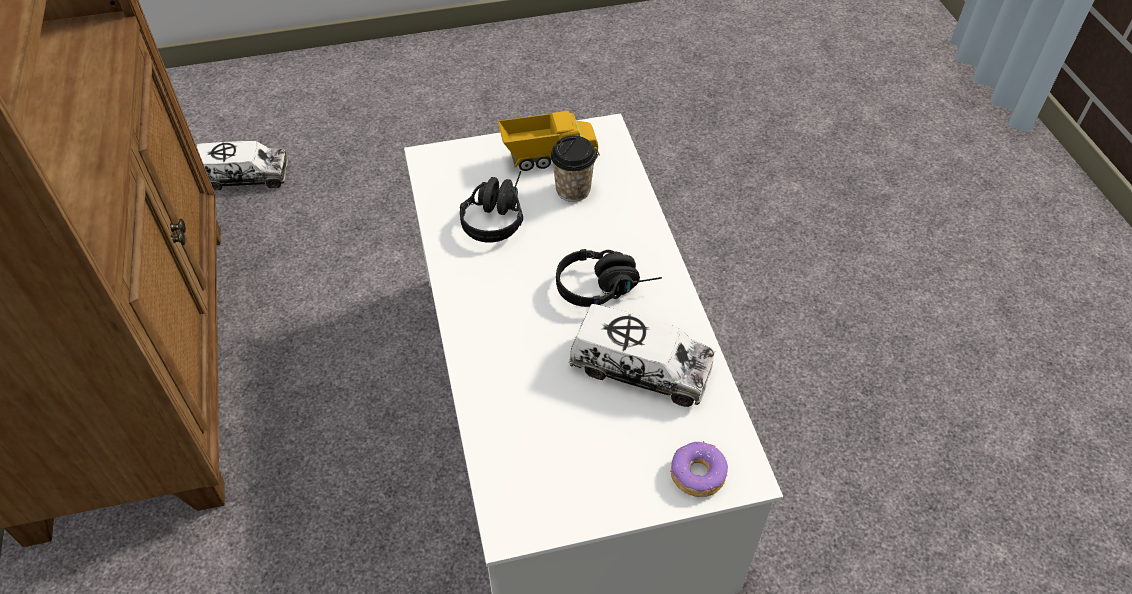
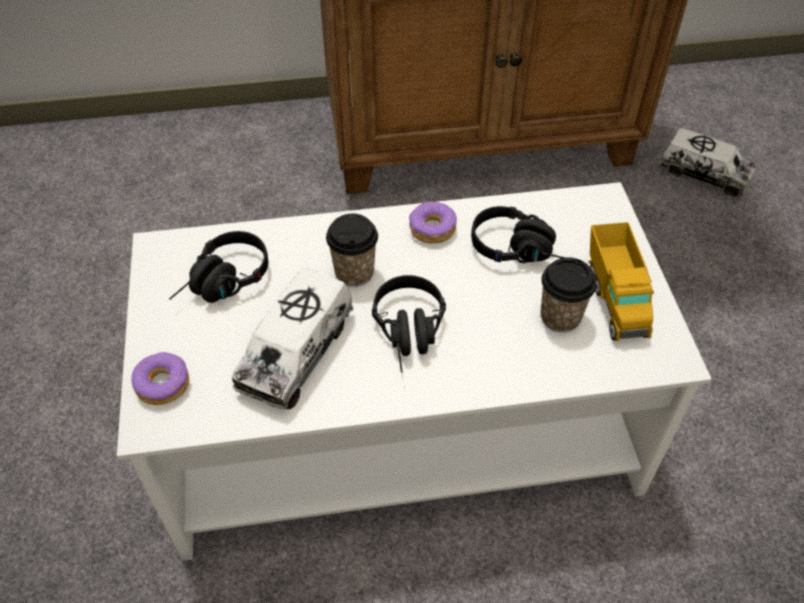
camera: 95 degrees right, 0 degrees up
(244, 177) = (704, 174): toy truck -> toy truck turned 60 degrees counterclockwise
(471, 278) = (432, 229): none -> donut
(534, 335) = (354, 272): none -> cup
(561, 447) = (223, 284): none -> black headphones

